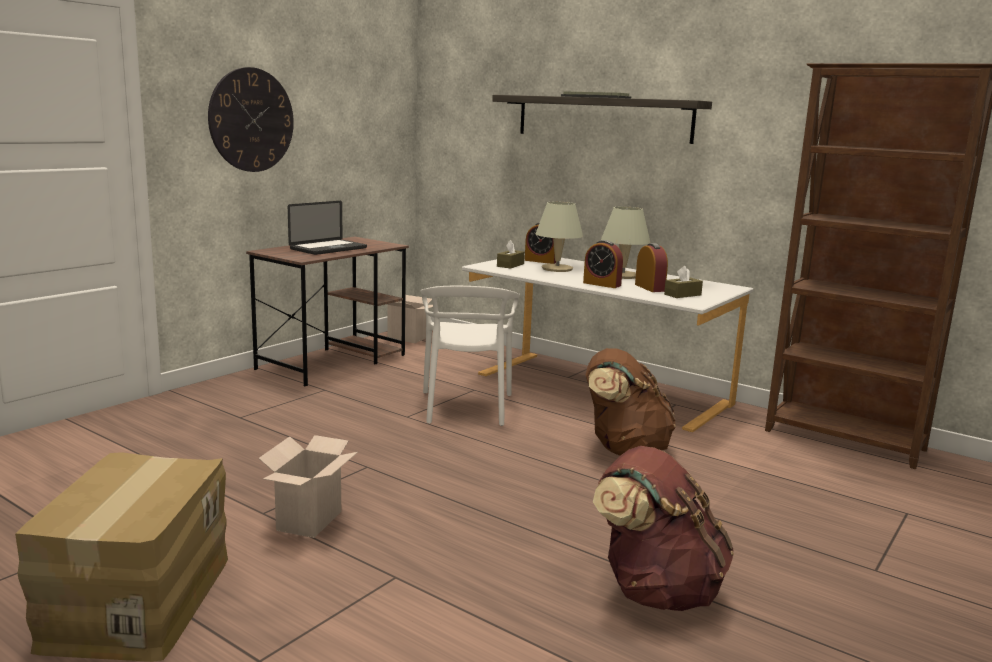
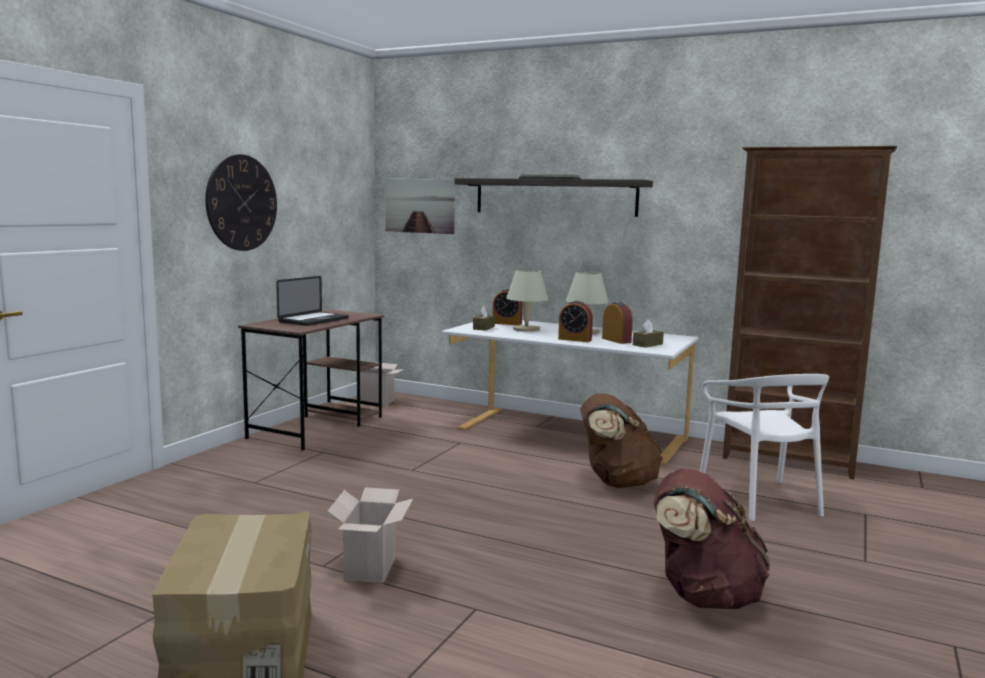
camera: 10 degrees left, 5 degrees down
(461, 125) = (419, 206): none -> picture
(466, 407) = (461, 458): white chair -> white chair (760, 499)

